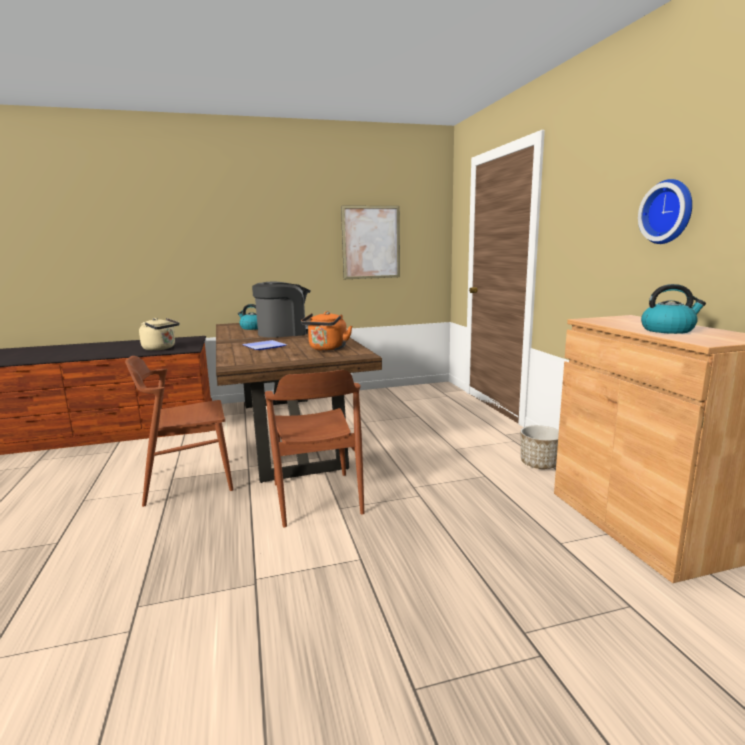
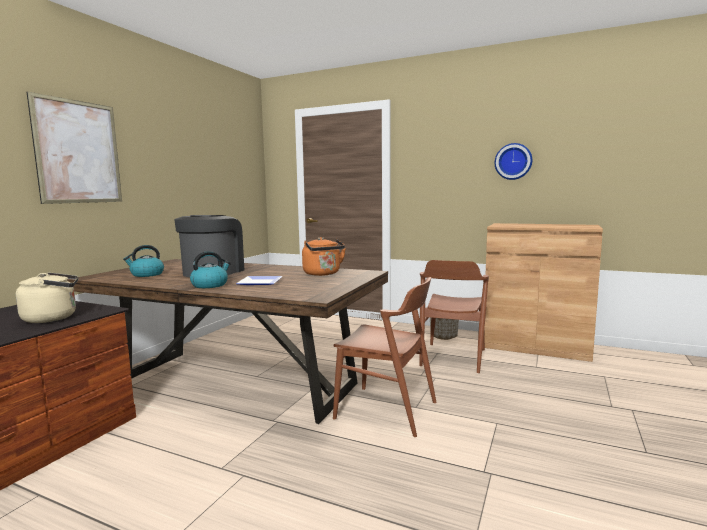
camera: 50 degrees left, 5 degrees down
(188, 482) = (248, 460): brown chair -> brown chair (453, 357)
(371, 242) = (212, 177): picture -> picture (78, 152)
(668, 330) = (552, 226): kettle -> kettle (210, 285)

